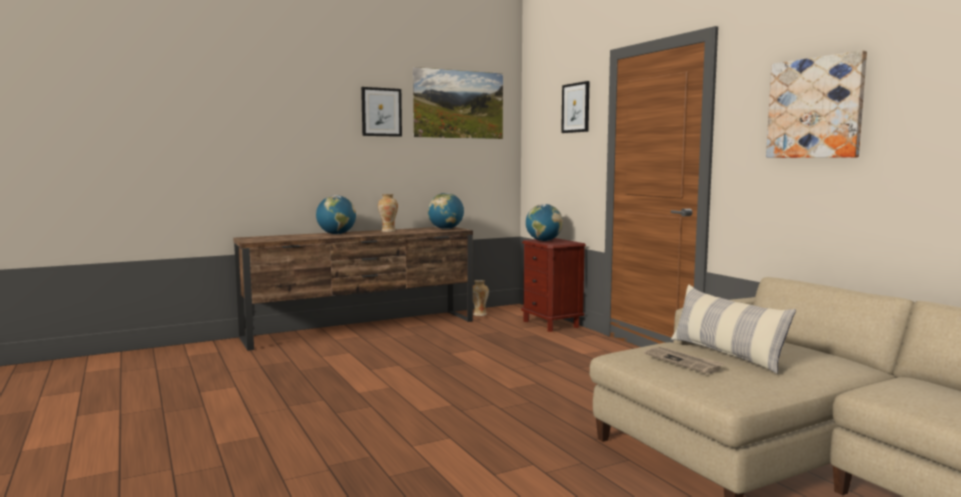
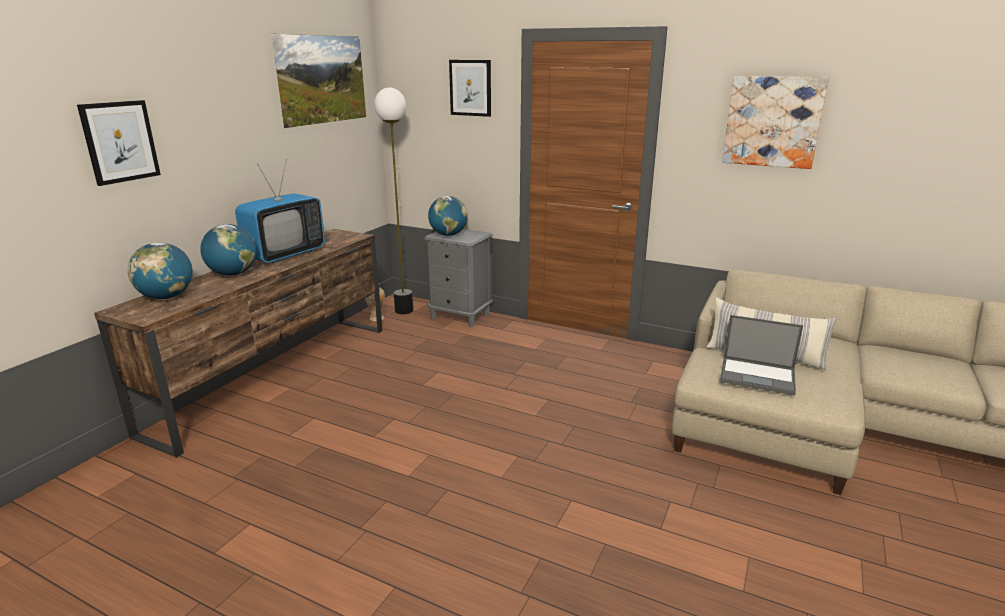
camera: 35 degrees left, 15 degrees up
(381, 112) = (245, 100): picture -> picture (120, 142)
(388, 231) = (285, 254): vase -> television
(446, 229) = (341, 237): globe -> globe (167, 297)
(509, 314) = (404, 310): none -> floor lamp
(551, 324) = (460, 316): brown nightstand -> grey nightstand
(683, 362) = (758, 376): newspaper -> laptop

